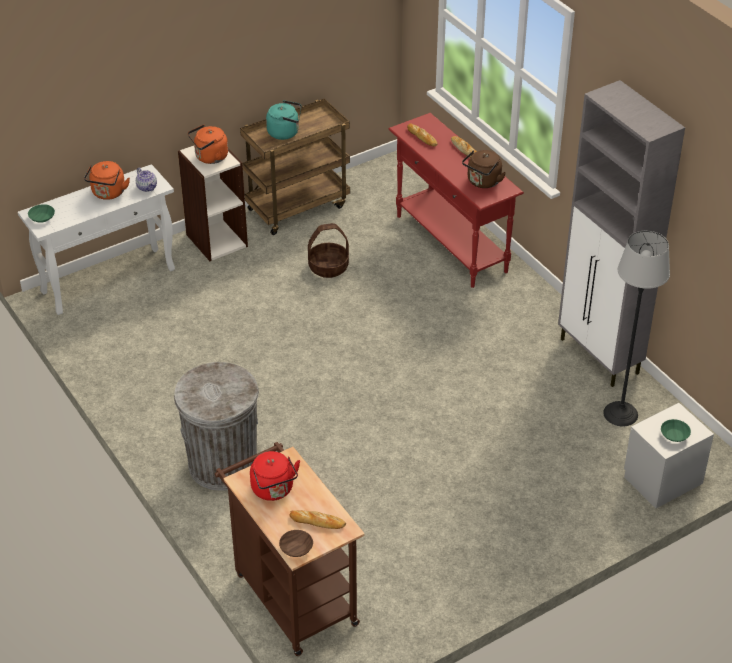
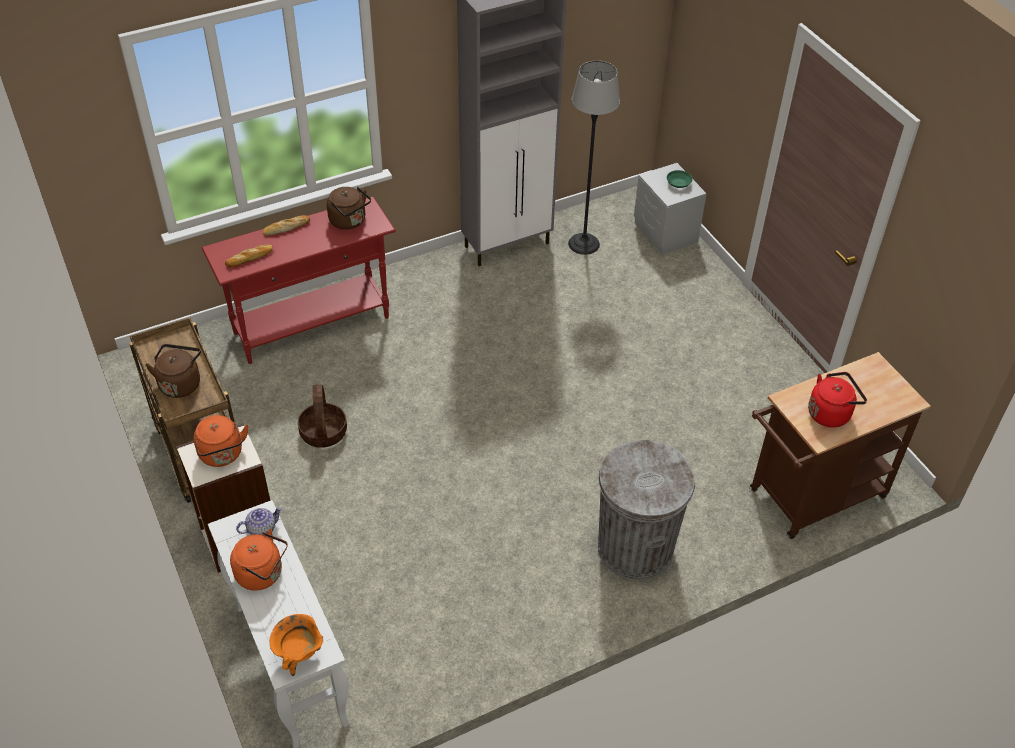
camera: 85 degrees left, 5 degrees up
(41, 218) = (299, 655): green bowl -> orange cooking pot
(285, 132) = (180, 383): turquoise kettle -> brown kettle
(297, 548) = (904, 400): brown bowl -> none
(317, 522) = (869, 383): bread -> none

